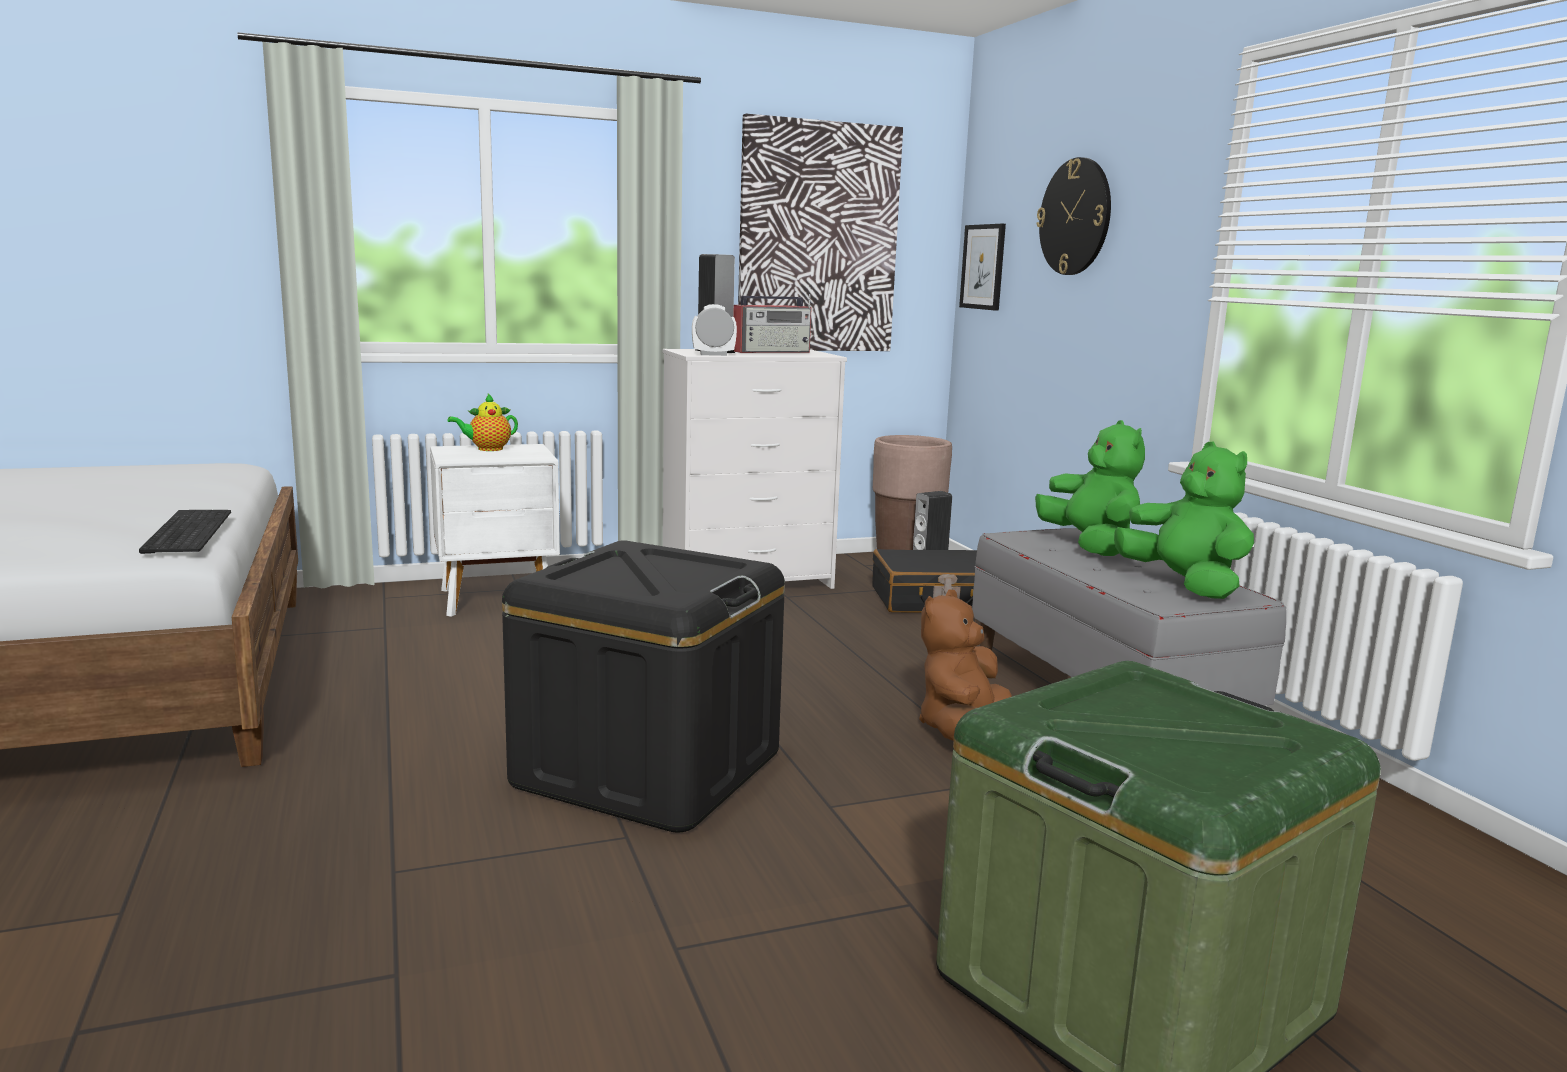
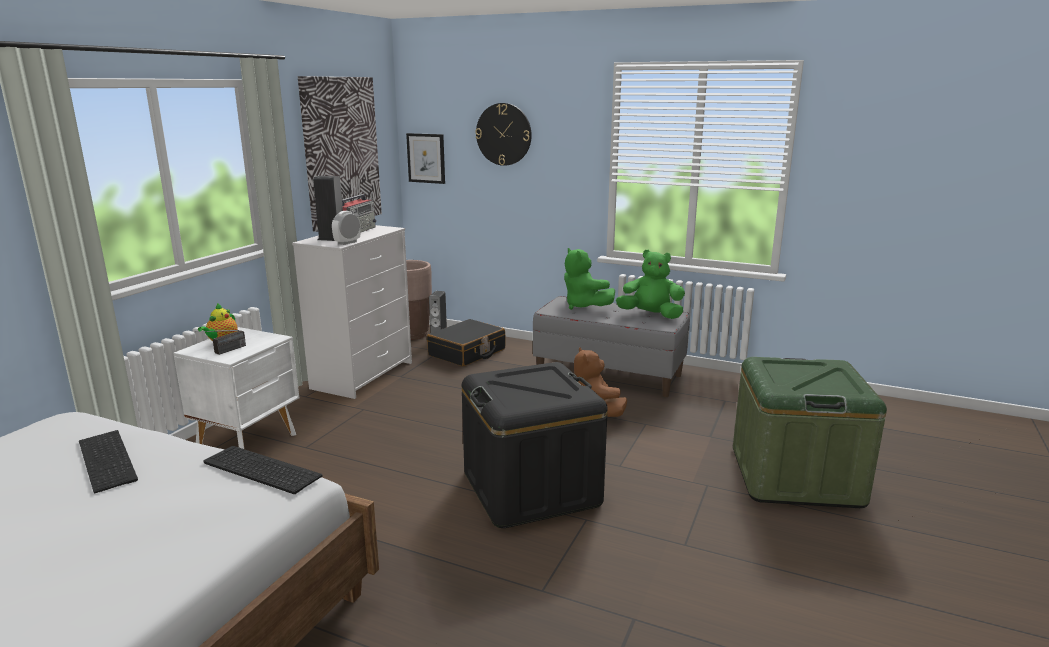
camera: 45 degrees left, 5 degrees up
(152, 492) = (110, 460): none -> keyboard
(463, 455) = (223, 352): none -> radio
(1090, 546) = (584, 306): green plush toy -> green plush toy turned 150 degrees counterclockwise

